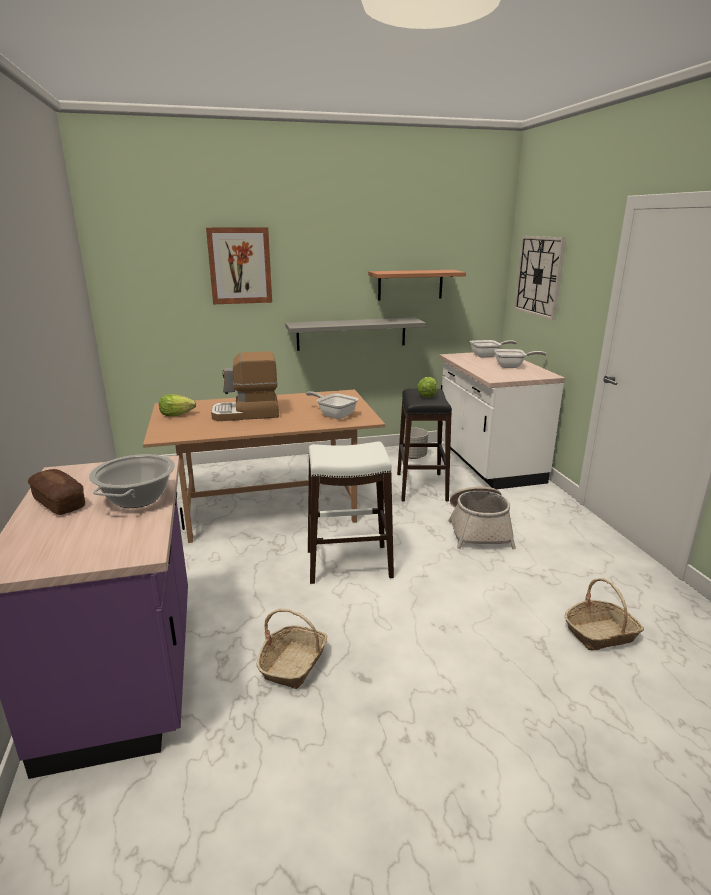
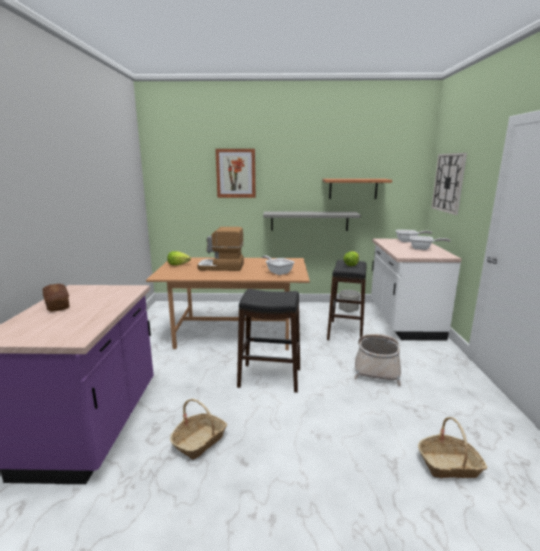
camera: 15 degrees right, 5 degrees down
(137, 498) = (102, 307): cooking pot -> none
(348, 564) = (269, 378): white stool -> black stool

